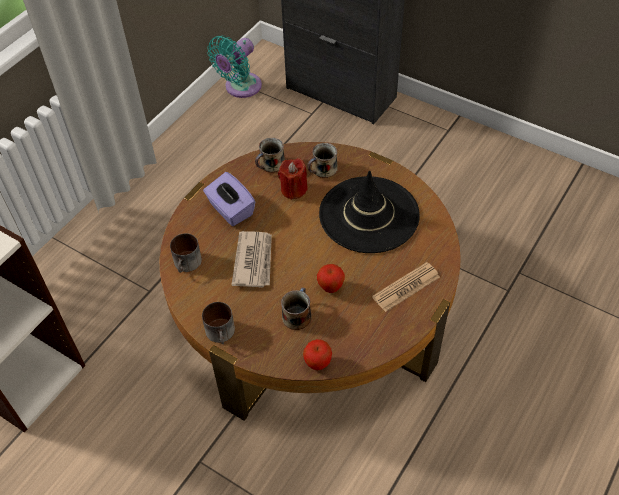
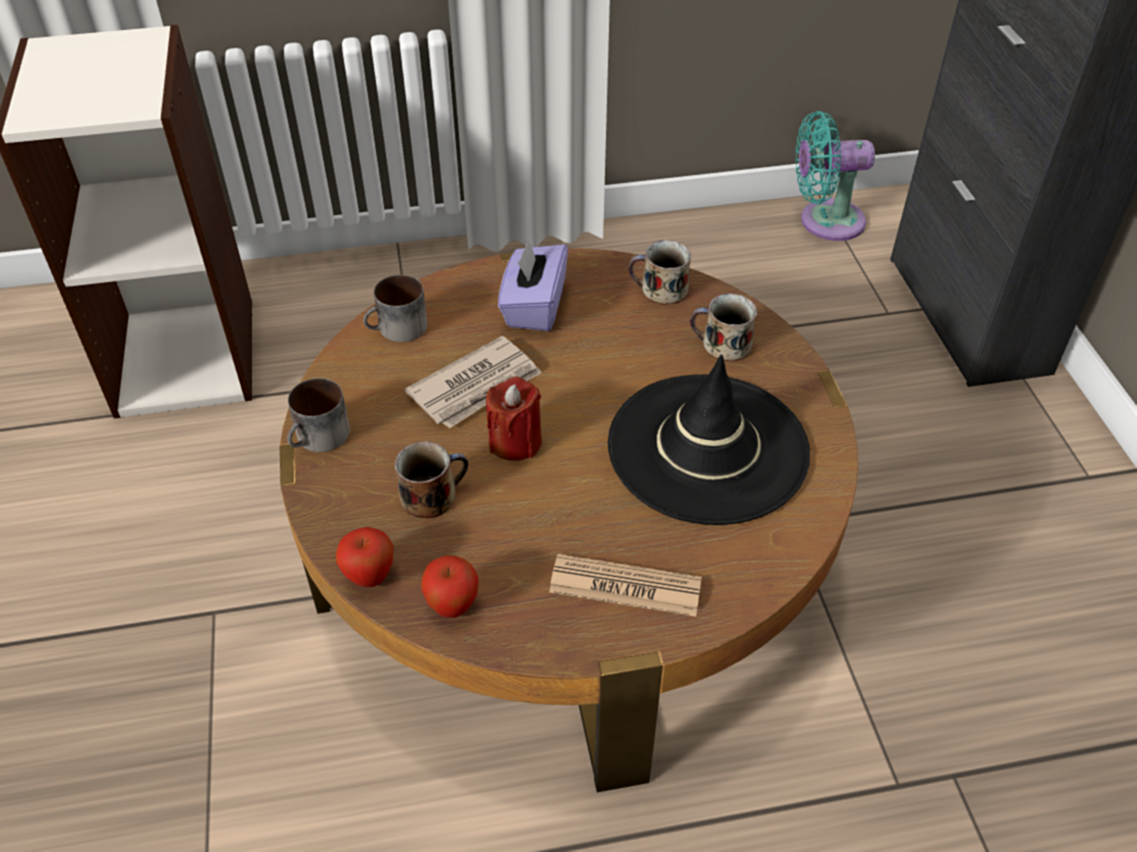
camera: 45 degrees right, 5 degrees down
(293, 189) = (648, 340): red candle -> red candle (515, 442)
(330, 288) = (522, 497): apple -> apple (452, 606)

